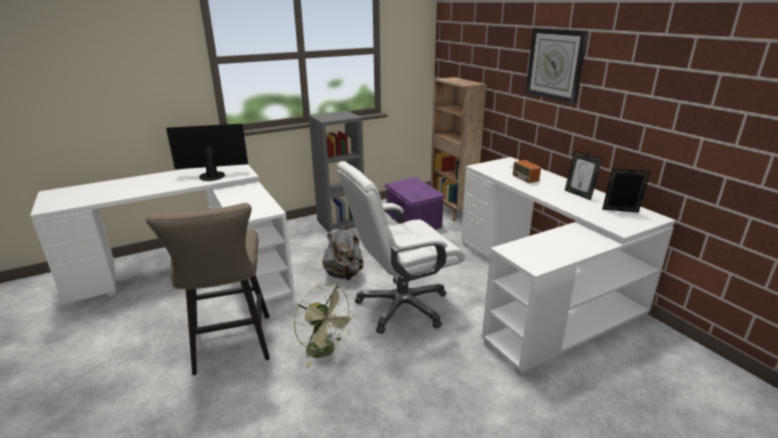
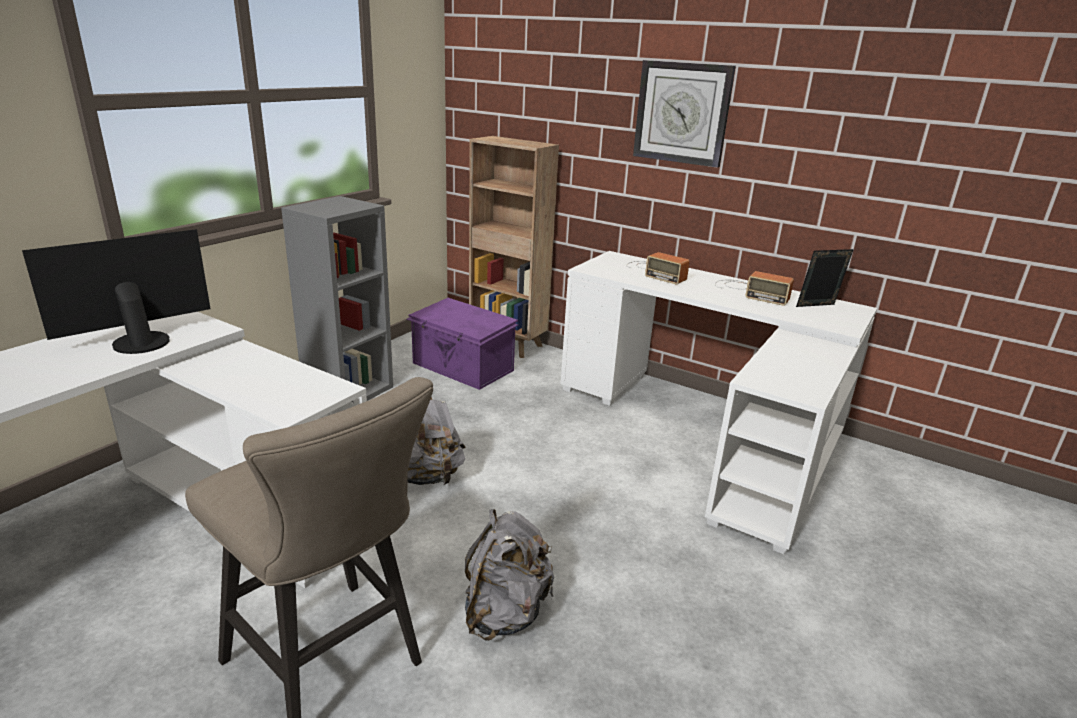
camera: 30 degrees left, 0 degrees up
(326, 351) = (505, 613): green fan -> grey backpack
(401, 307) = (558, 504): white office chair -> none
(579, 194) = (749, 291): picture frame -> radio

